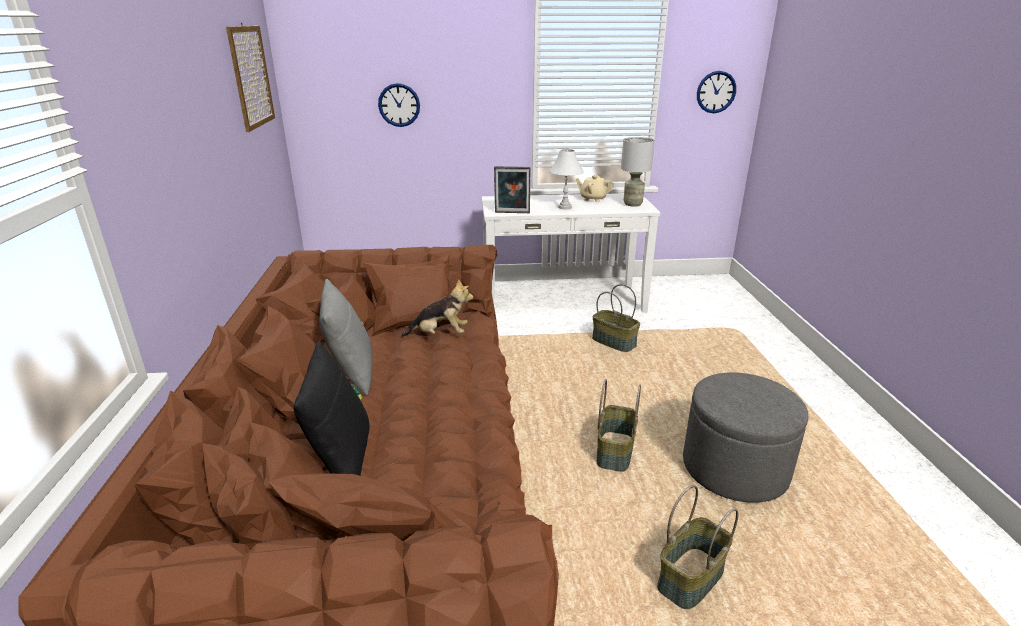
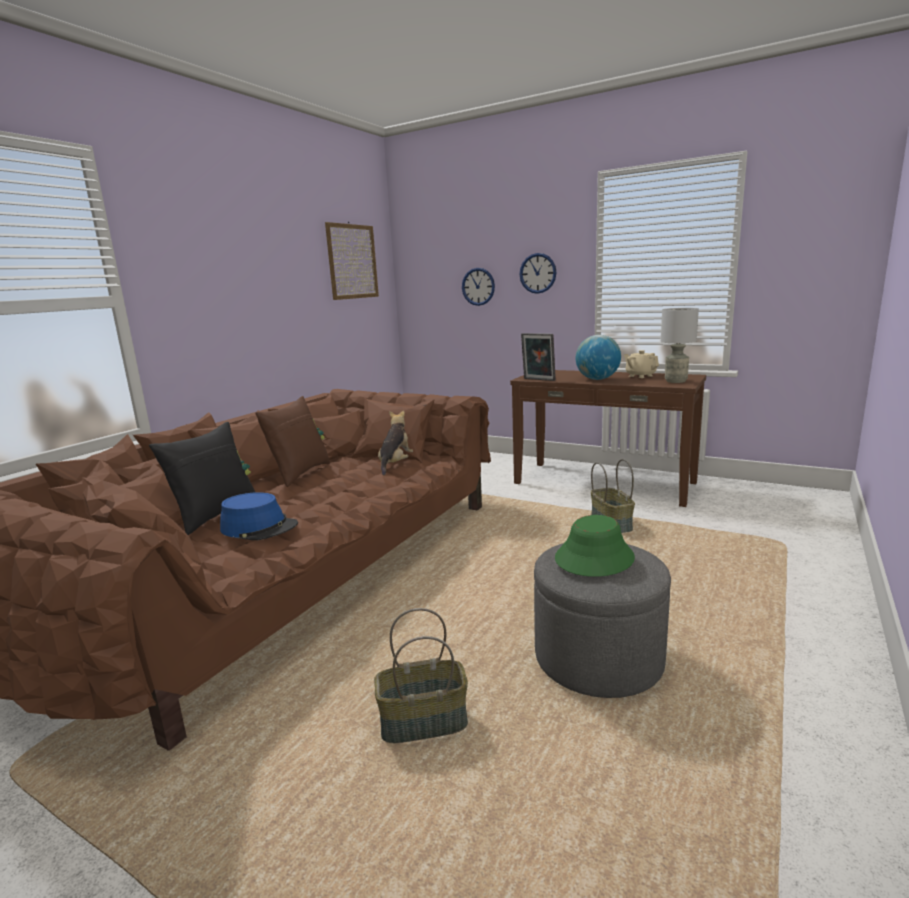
camera: 35 degrees right, 10 degrees down
(352, 373) = (300, 474): grey pillow -> brown pillow
(426, 458) = (259, 527): none -> blue hat
(440, 334) = (395, 464): plush toy -> plush toy turned 105 degrees counterclockwise
(562, 300) = (603, 483): white console table -> brown console table
(565, 207) = (597, 379): white table lamp -> globe
(615, 452) = (491, 606): basket -> none
(716, 92) = (816, 259): wall clock -> wall clock (537, 273)
(741, 394) = (594, 558): none -> green hat

